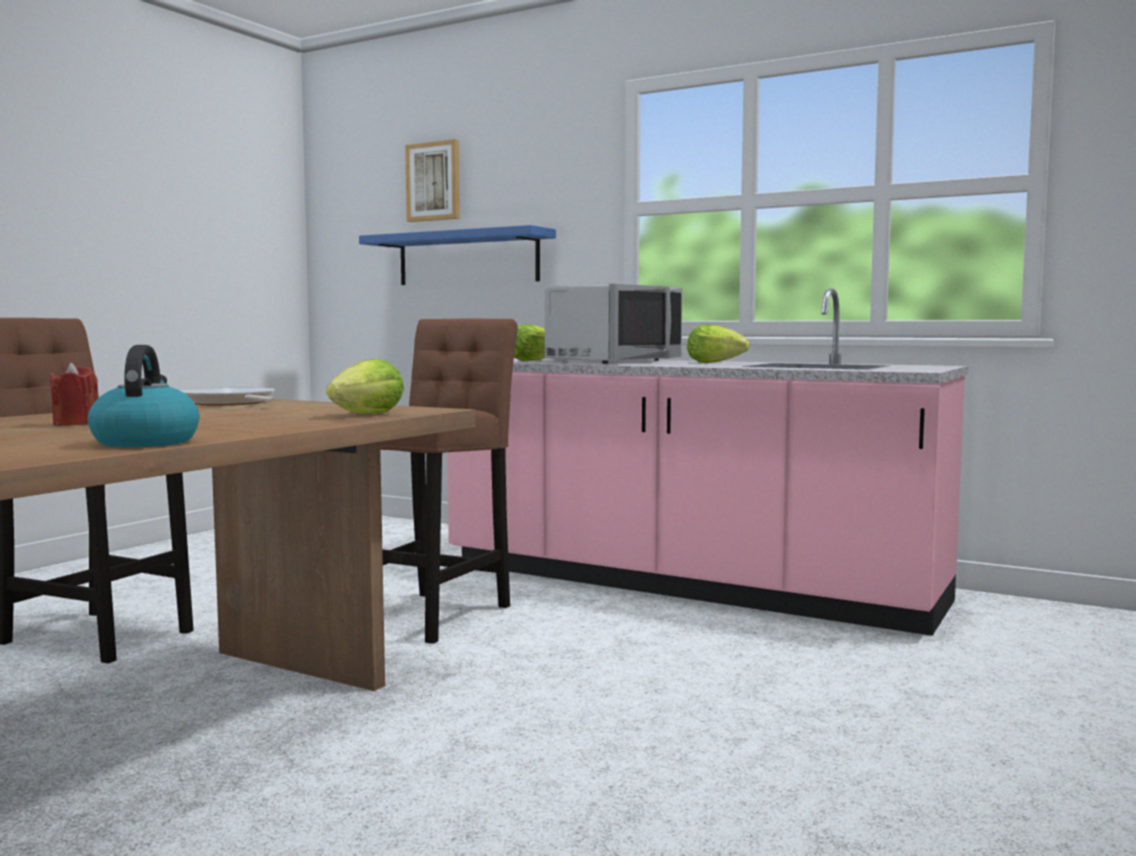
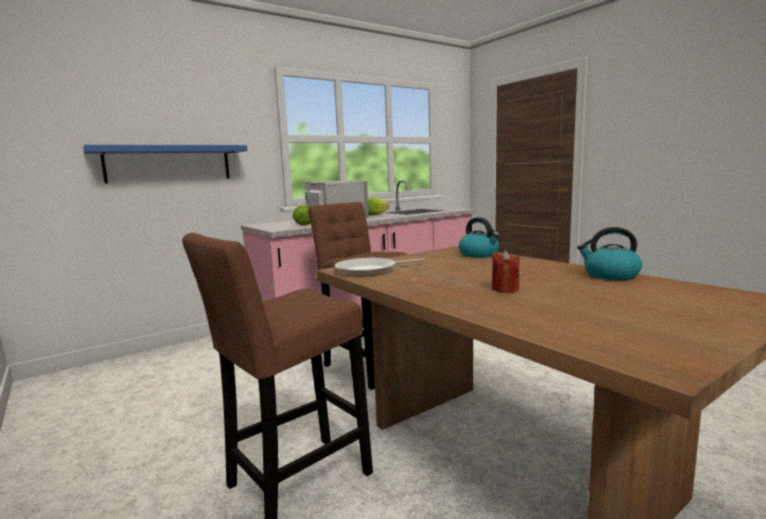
camera: 65 degrees left, 5 degrees up
(368, 415) = (479, 255): lettuce -> kettle
(434, 181) = (129, 106): picture -> none

